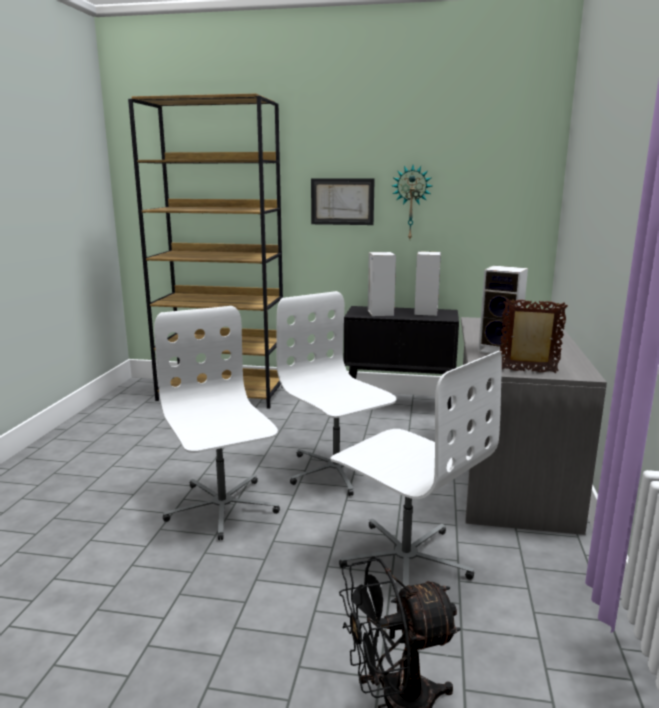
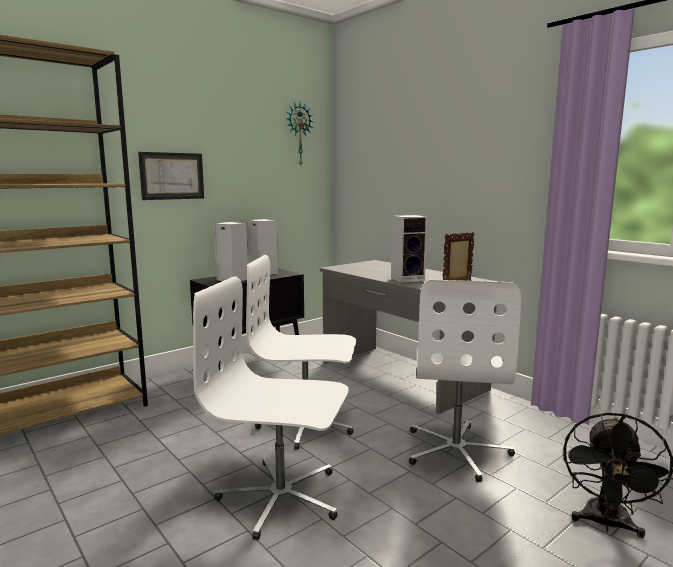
camera: 50 degrees left, 5 degrees down
(406, 559) = (457, 450): white office chair -> white office chair turned 105 degrees clockwise
(411, 202) = (234, 176): wall clock -> wall clock (298, 134)

